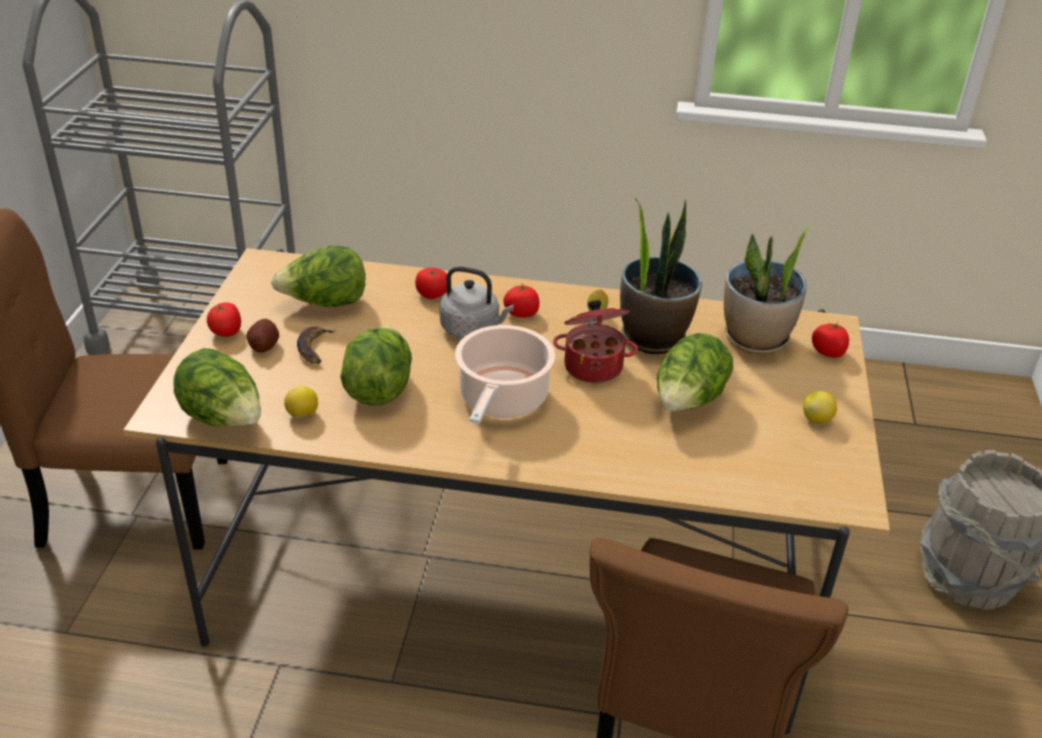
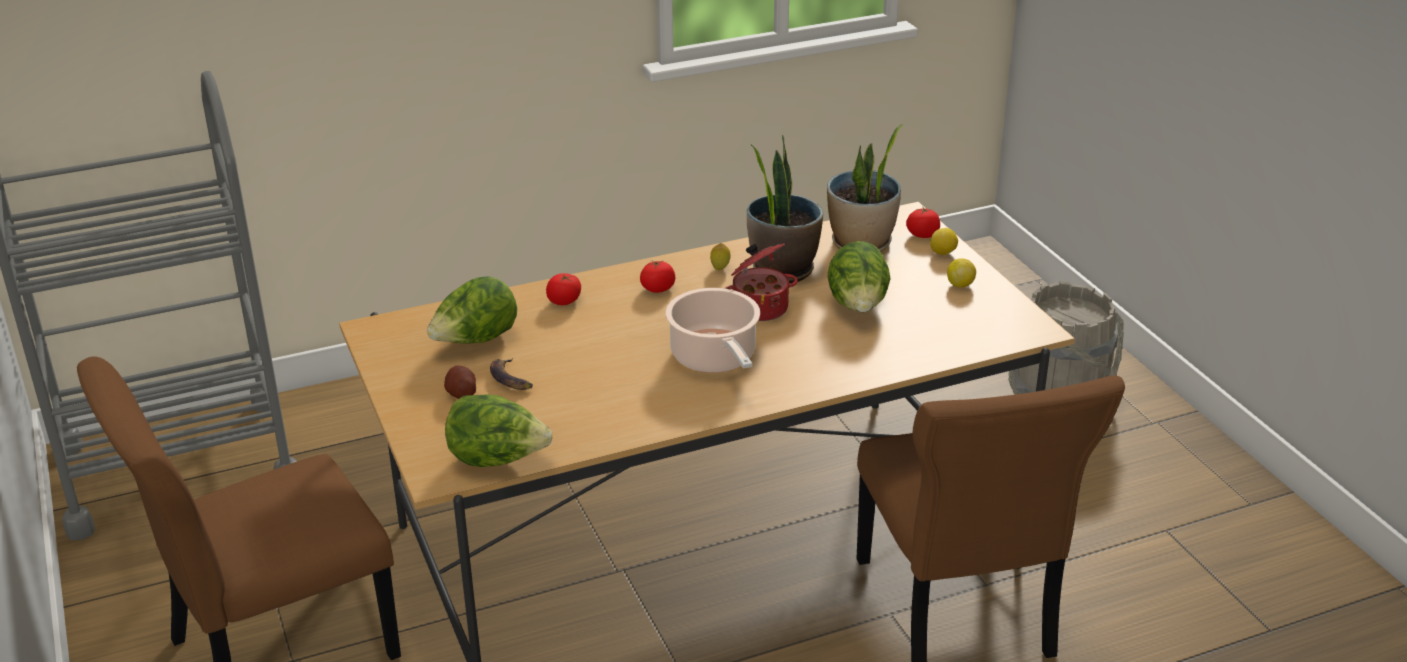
camera: 30 degrees left, 5 degrees down
(226, 332) = (412, 395): tomato -> none
(302, 415) = (562, 431): lemon -> lemon (943, 253)
(379, 388) = (604, 387): lettuce -> none
(473, 329) = (631, 315): grey kettle -> none

